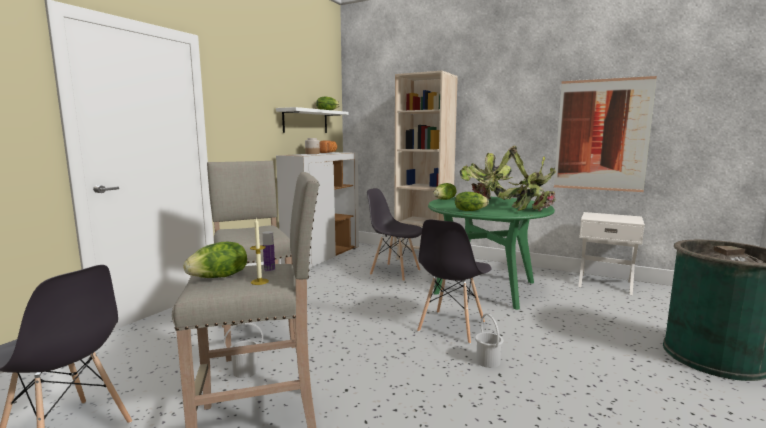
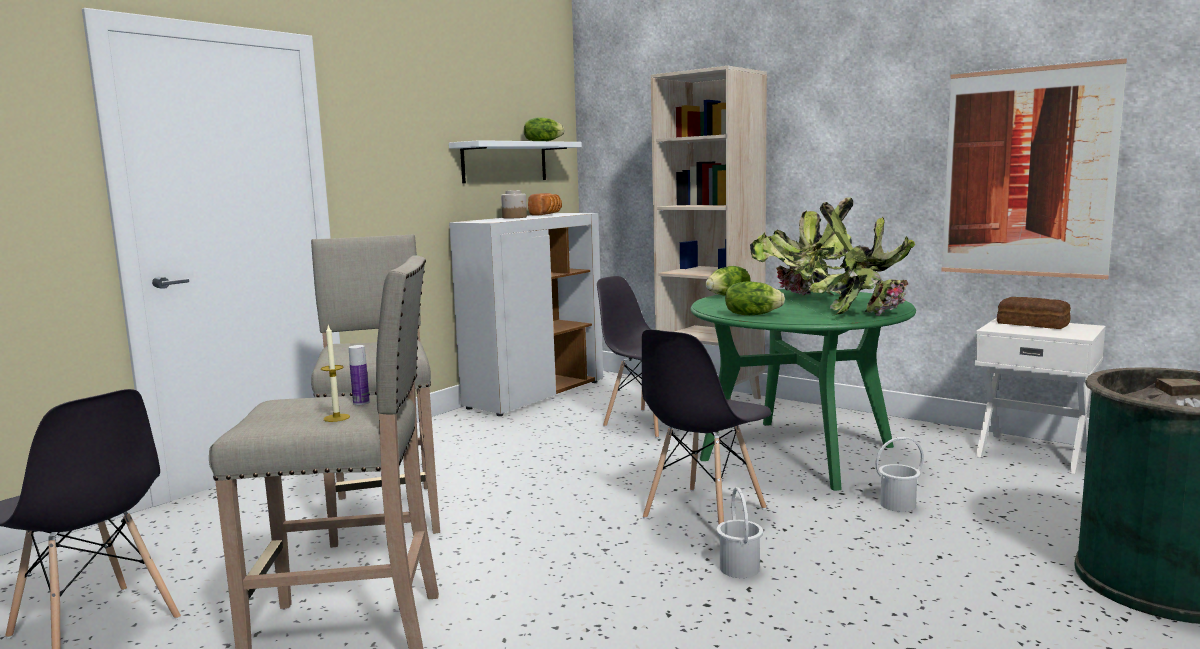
camera: 10 degrees right, 0 degrees up
(219, 277) = (287, 410): lettuce -> none
(245, 371) = (353, 561): white bucket -> white bucket (897, 505)
(606, 216) = (1033, 324): none -> bread

